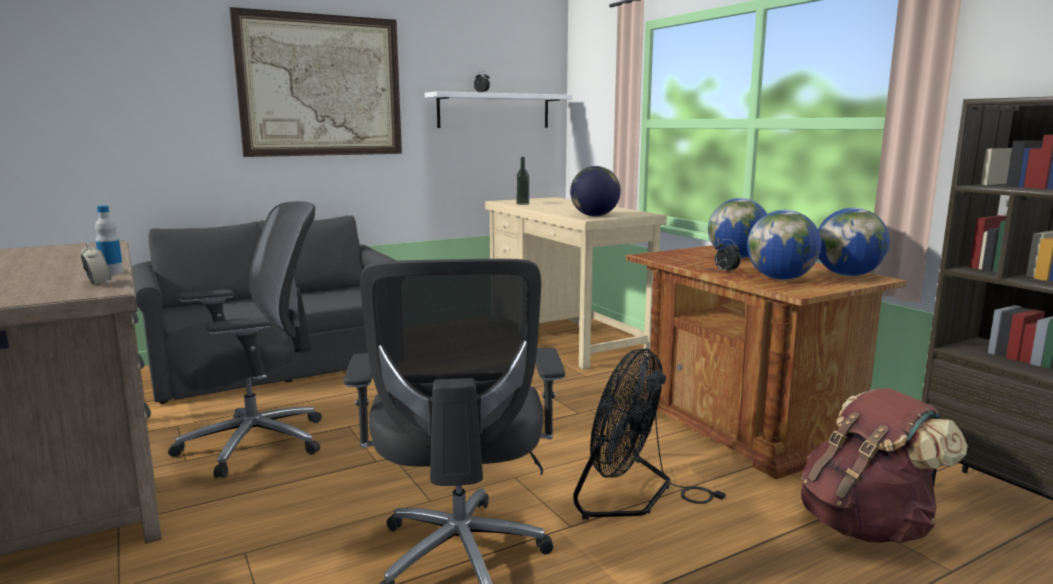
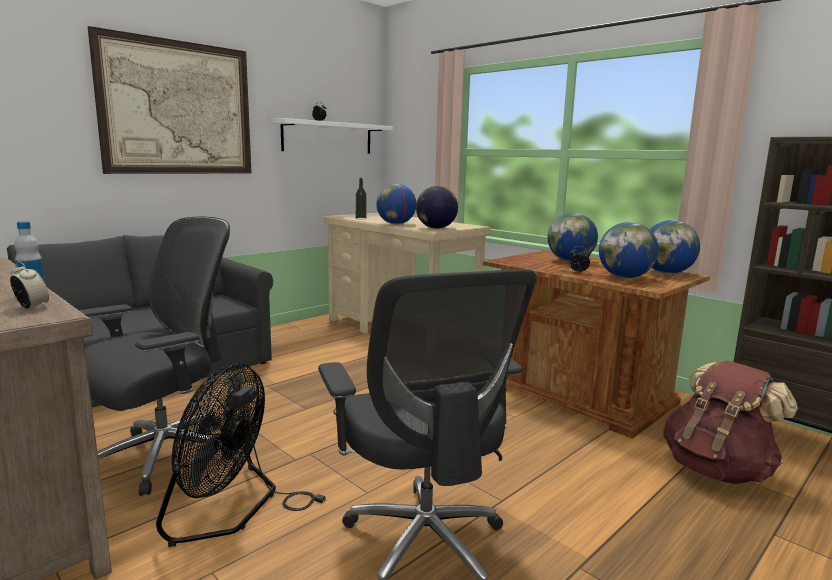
camera: 15 degrees left, 0 degrees up
(554, 211) = (396, 224): none -> globe
(640, 492) = (539, 462): black fan -> black fan (242, 505)

